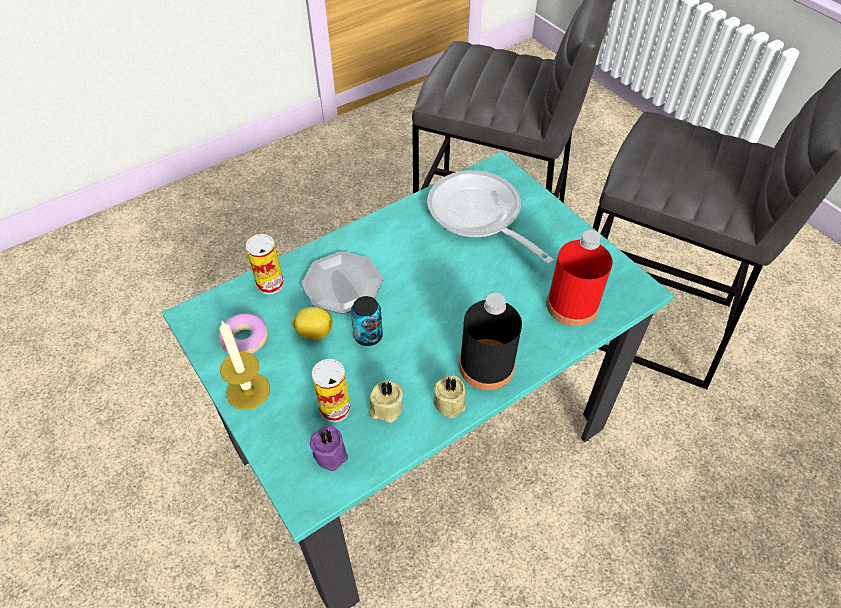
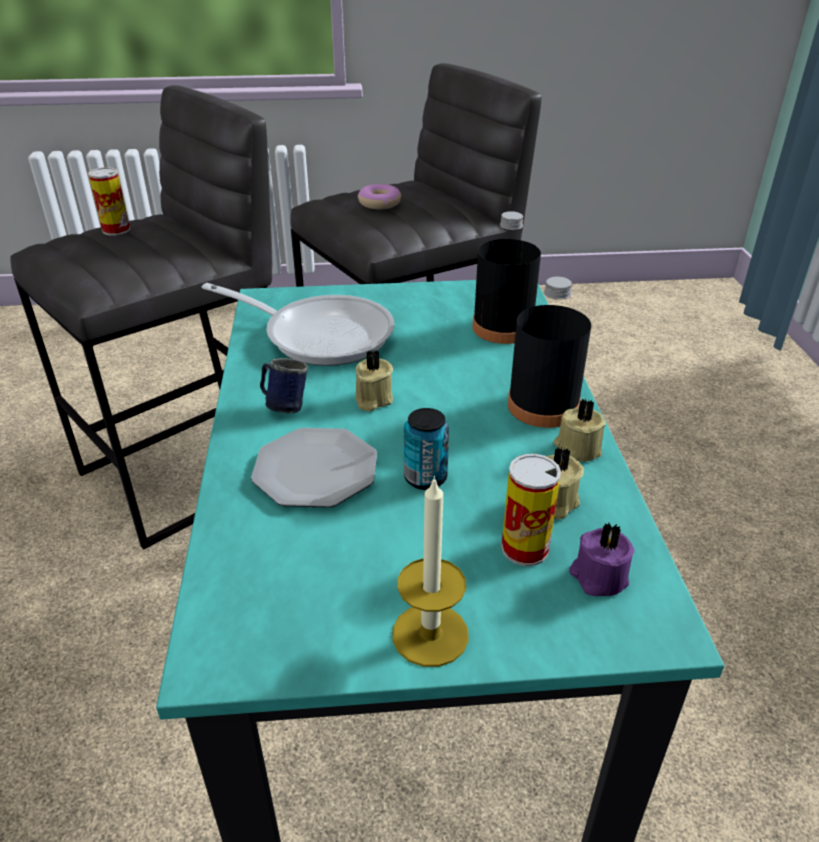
camera: 60 degrees left, 15 degrees down
(244, 339) = (324, 606): donut -> donut (379, 203)
(270, 284) = (240, 541): can -> can (116, 230)
(314, 332) = (376, 526): lemon -> none
(391, 240) = (283, 406): none -> blue mug
(427, 276) = (372, 399): none -> beige candle
(479, 216) = (320, 335): frying pan -> frying pan turned 150 degrees counterclockwise
(572, 305) = (503, 328): red bottle -> black bottle

